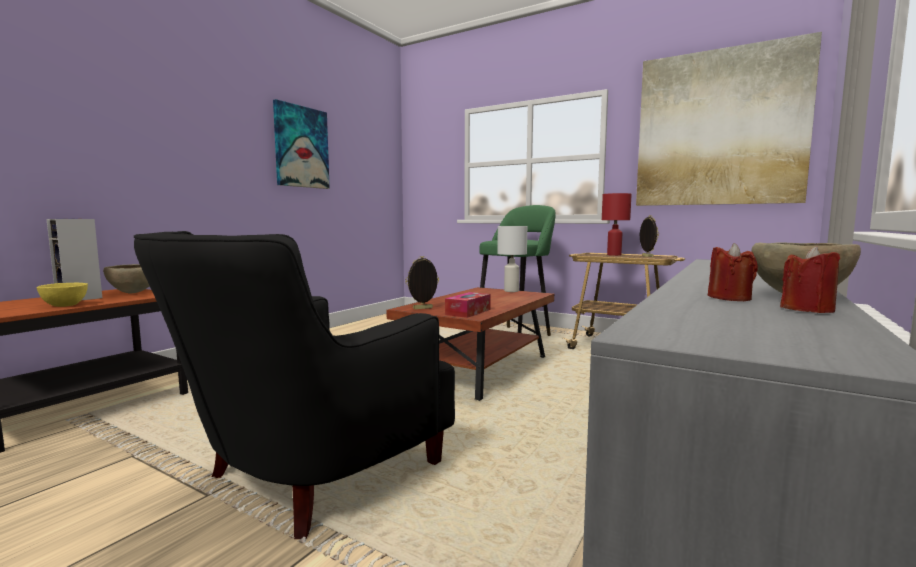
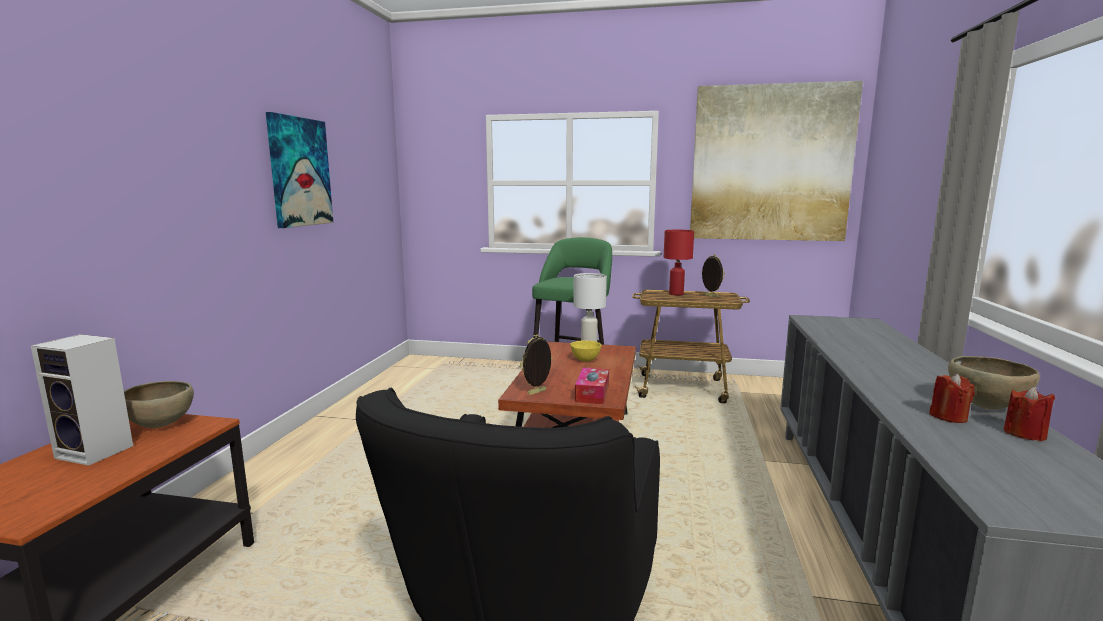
camera: 20 degrees left, 5 degrees up
(64, 306) = (106, 475): yellow bowl -> yellow bowl (585, 360)

